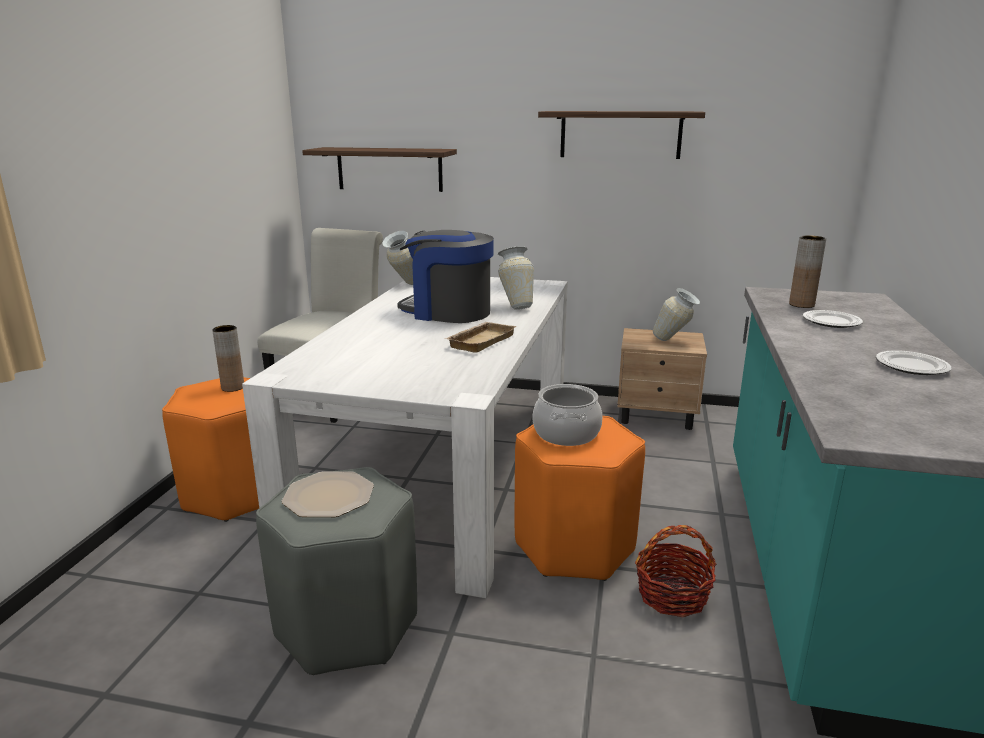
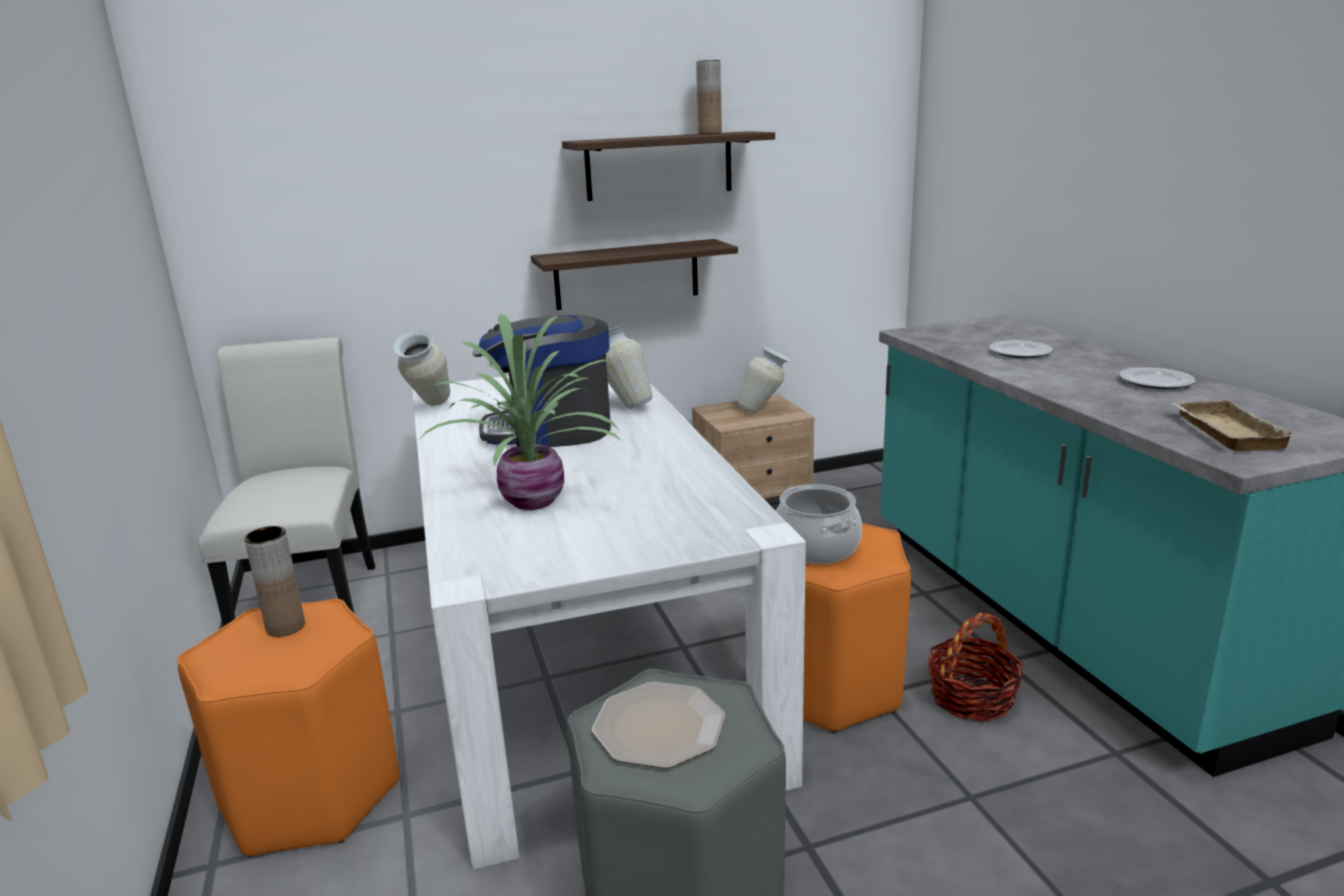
camera: 30 degrees left, 0 degrees up
(376, 346) = (536, 500): none -> potted plant
(389, 169) = (336, 241): shelf -> shelf (627, 274)
(480, 341) = (655, 459): beige tray -> beige tray (1223, 432)
(801, 305) = (964, 340): brown vase -> brown vase (709, 133)

